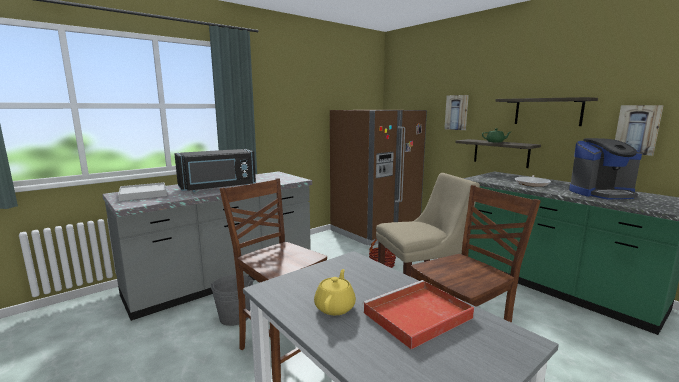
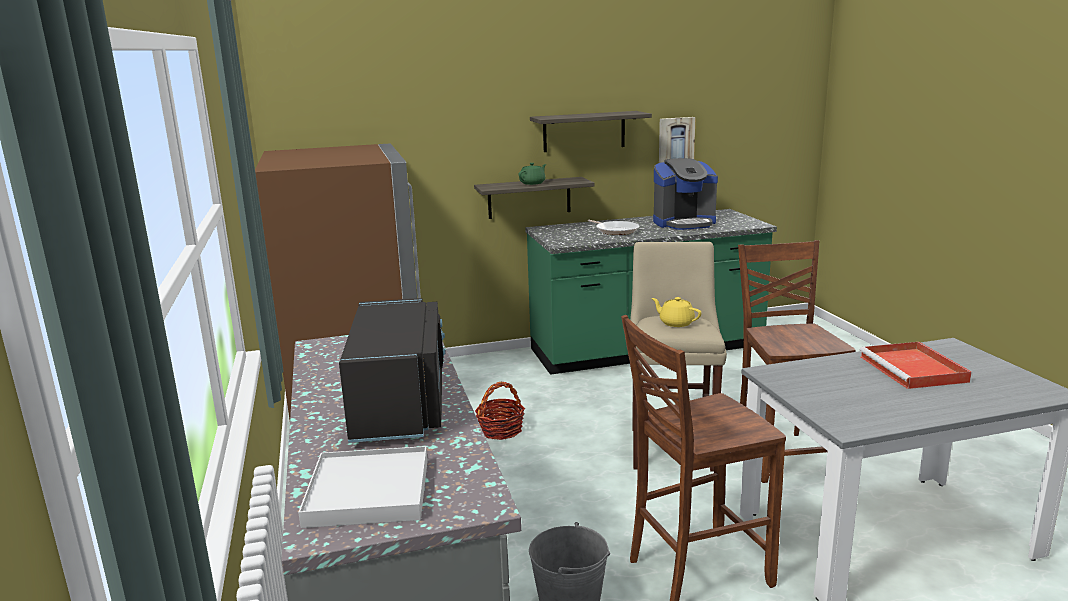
camera: 65 degrees left, 5 degrees up
(335, 307) = (895, 398): yellow teapot -> yellow teapot (676, 323)
(457, 112) = (445, 142): picture -> none
(601, 193) = (684, 223): coffee machine -> coffee machine turned 60 degrees clockwise

